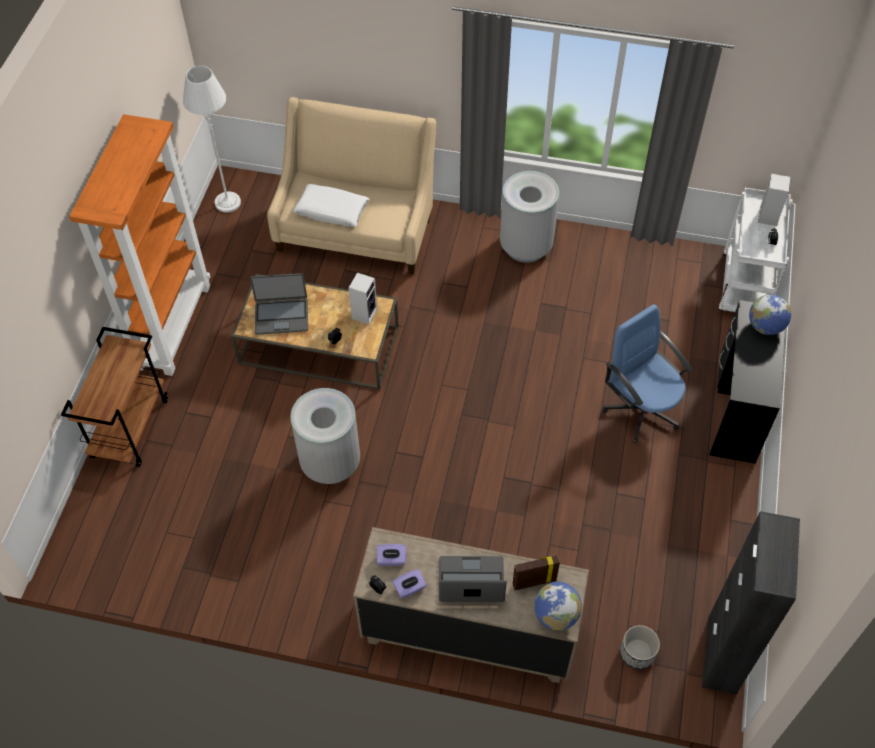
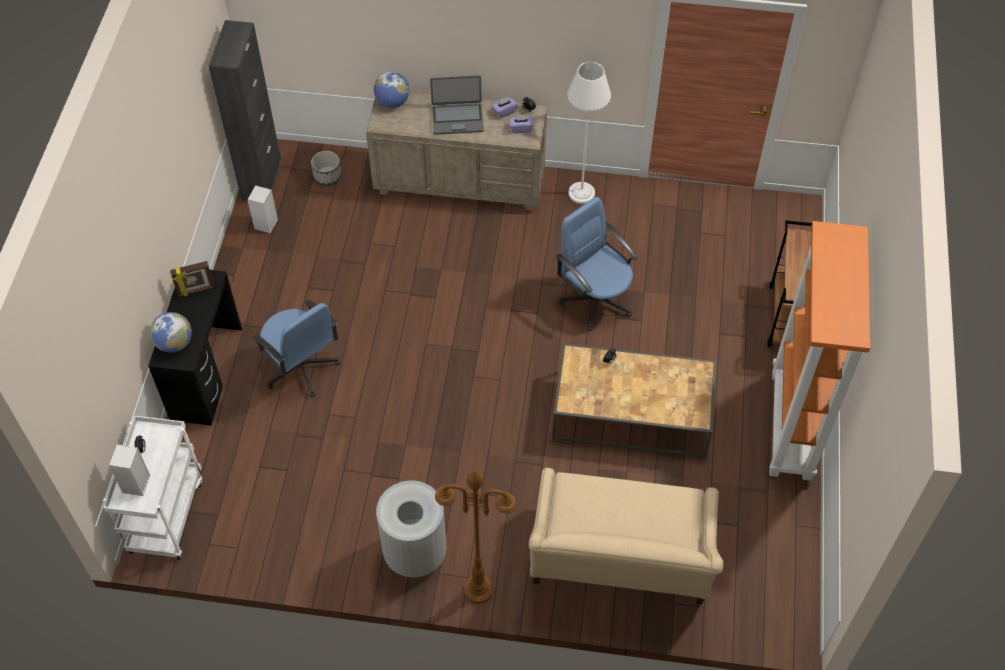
camera: 175 degrees right, 0 degrees up
(228, 202) = (787, 593): white floor lamp -> white floor lamp (581, 193)
(281, 316) = (670, 384): laptop -> none
(330, 463) = (595, 299): grey trash can -> blue office chair
(331, 211) = (644, 502): white pillow -> none
(364, 313) = (585, 393): speaker -> speaker (266, 225)
(474, 218) = (478, 589): none -> brown floor lamp
(534, 581) = (409, 121): picture frame -> picture frame (196, 291)

